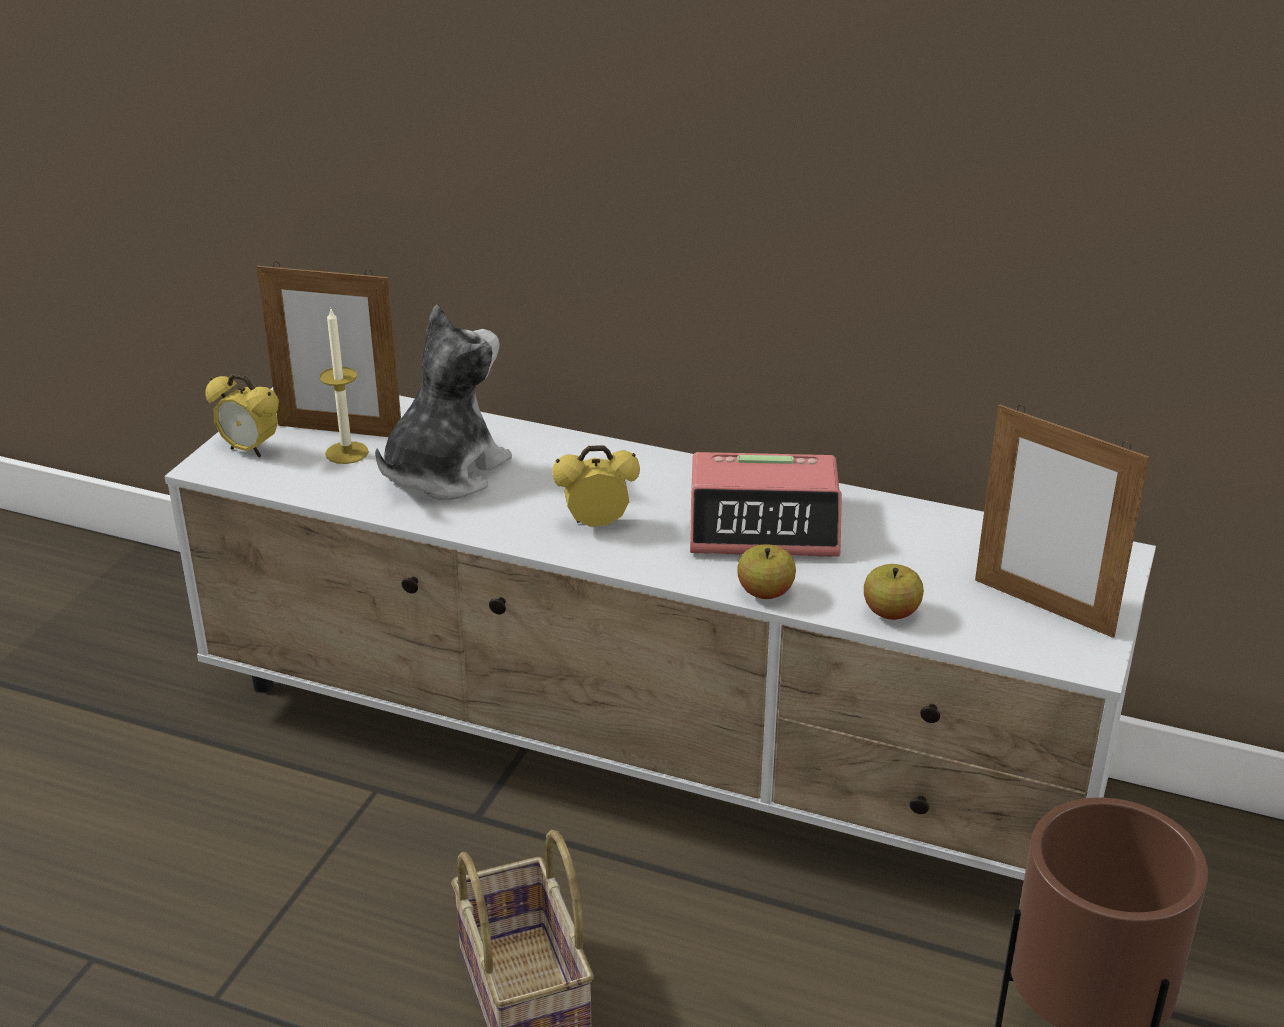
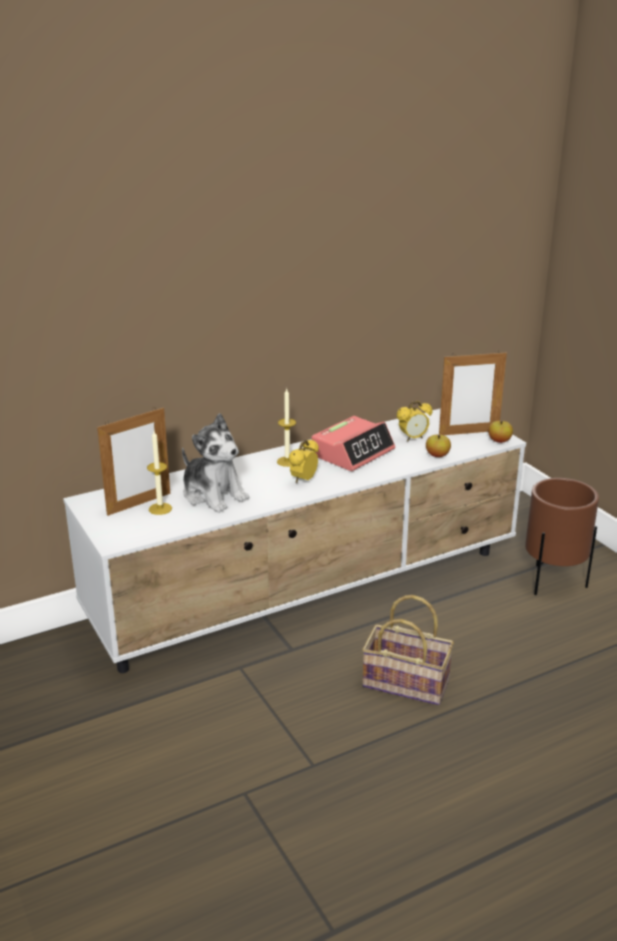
camera: 50 degrees left, 5 degrees down
(249, 450) = (117, 529): alarm clock -> alarm clock (413, 438)
(443, 473) = (213, 495): plush toy -> plush toy turned 150 degrees clockwise
(640, 481) = (287, 461): none -> candle
(765, 593) = (395, 470): apple -> apple (499, 441)

